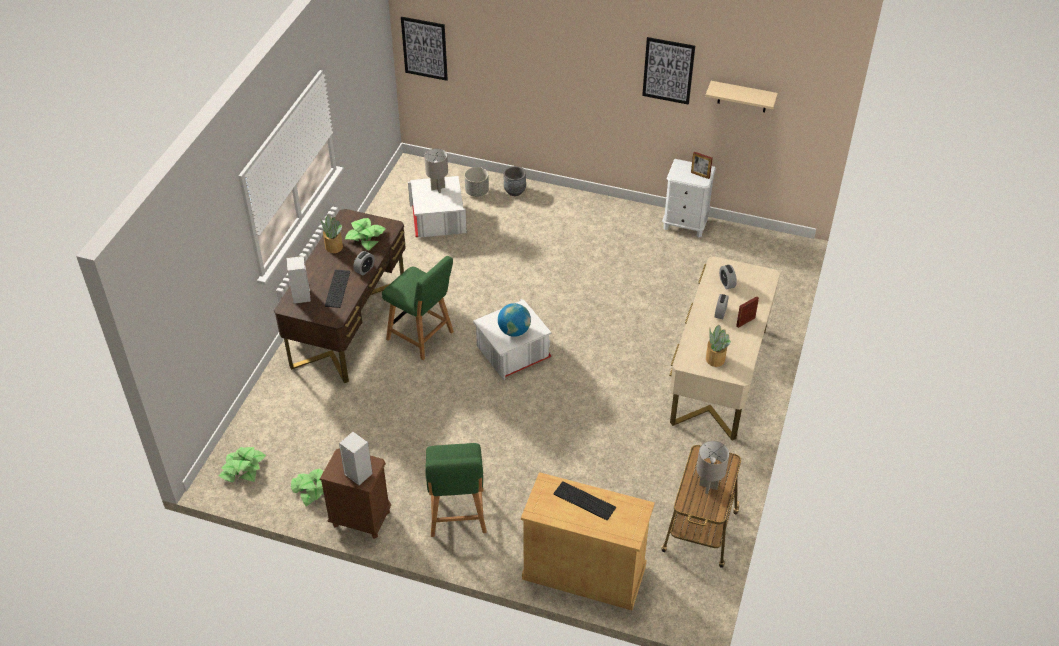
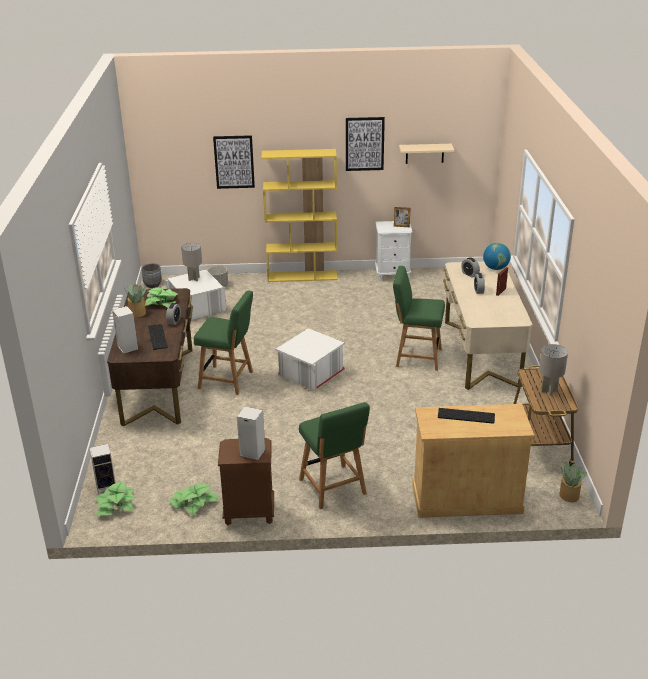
camera: 20 degrees left, 15 degrees down
(244, 441) = (106, 485): none -> speaker
(424, 48) = (158, 170): picture -> picture (234, 162)
(514, 331) = (314, 348): globe -> globe (495, 268)
(515, 191) = (249, 281): grey planter -> grey planter (153, 285)
(579, 199) = (302, 276): none -> yellow bookcase
(640, 361) = (416, 357): none -> green chair
(715, 358) = (495, 315): potted plant -> potted plant (569, 495)

